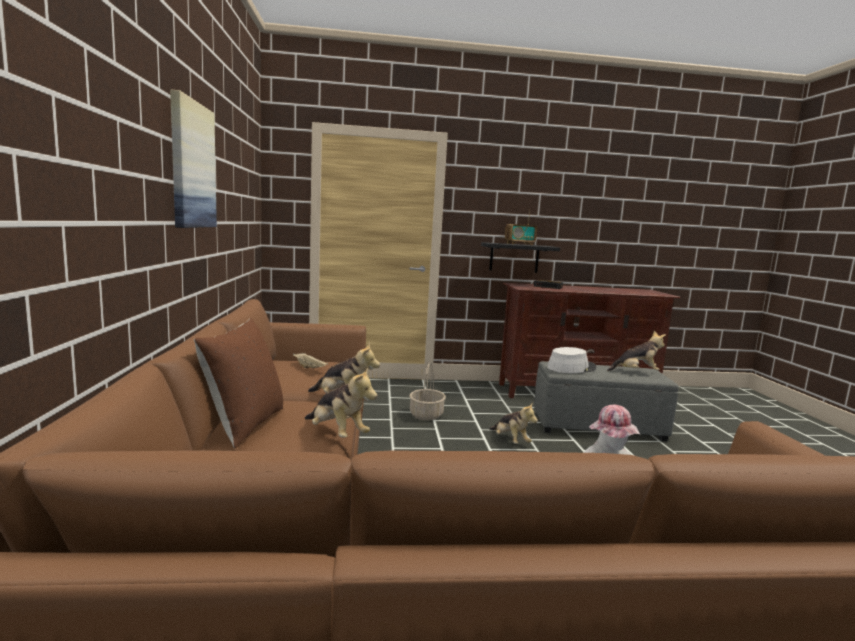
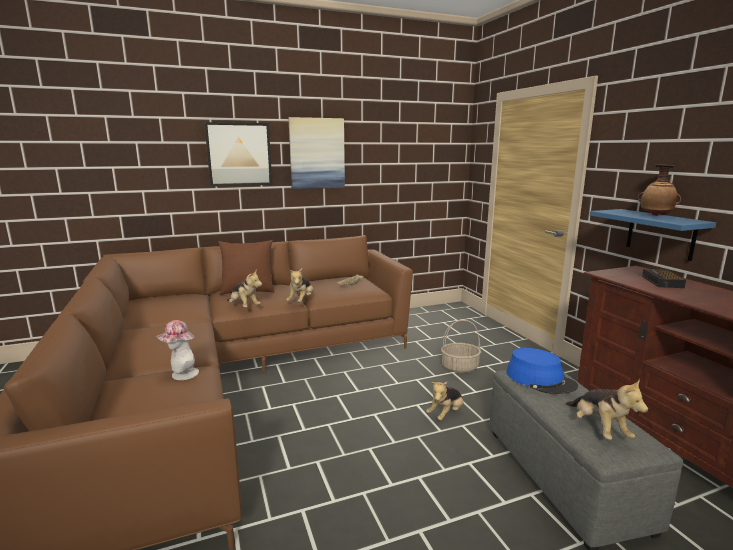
camera: 75 degrees right, 5 degrees up
(126, 147) = (239, 154): none -> picture
(337, 433) = (244, 307): plush toy -> plush toy turned 75 degrees counterclockwise
(514, 257) = (660, 234): black shelf -> blue shelf
(519, 244) = (656, 215): radio -> vase
(571, 367) = (540, 379): grey hat -> blue hat

